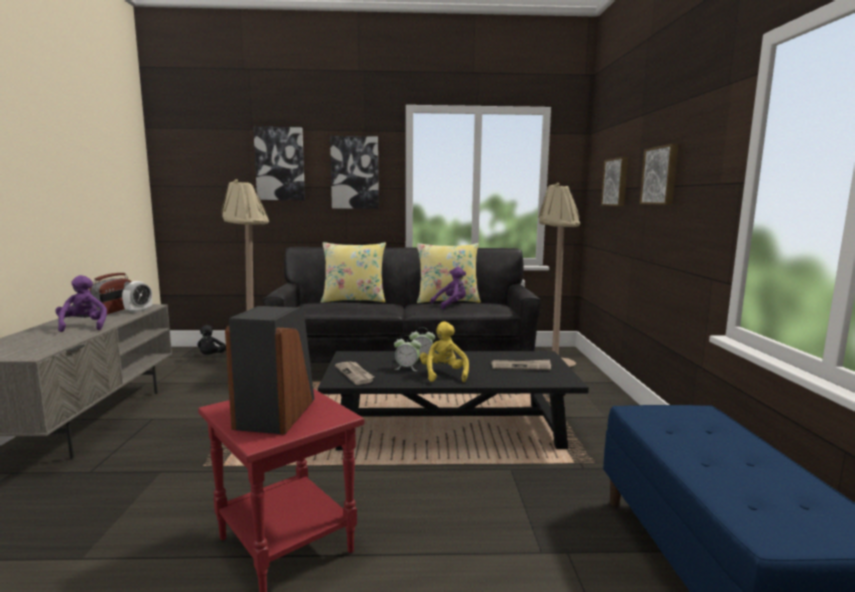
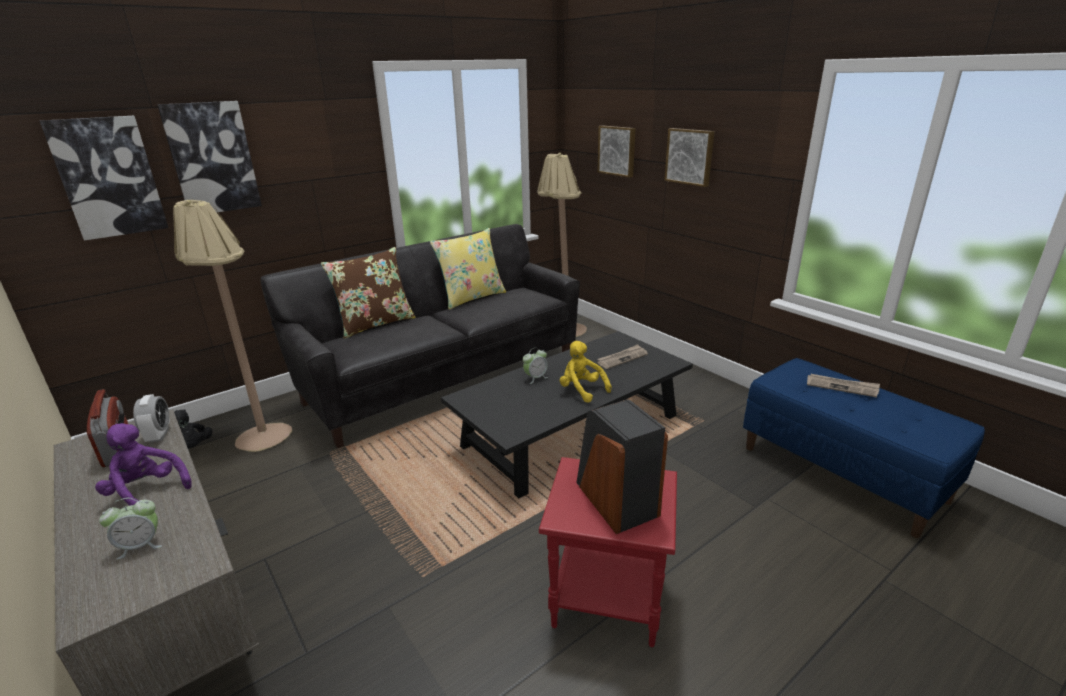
camera: 35 degrees left, 15 degrees up
(354, 300) = (375, 324): yellow pillow -> brown pillow
(355, 173) = (322, 159): picture -> picture (108, 177)
(355, 374) = (511, 419): newspaper -> newspaper (842, 387)
(407, 368) = (541, 394): alarm clock -> alarm clock (141, 545)
(451, 305) = (493, 305): purple plush toy -> none

